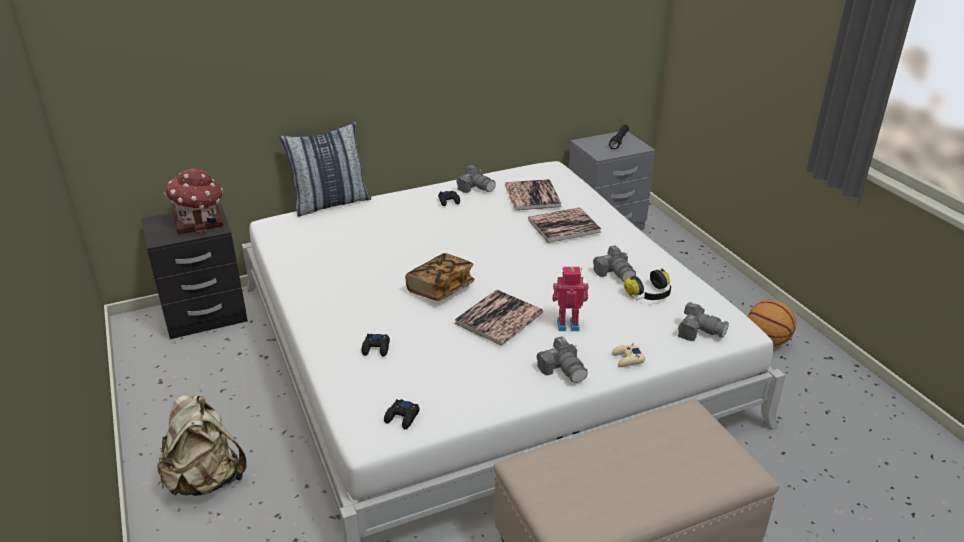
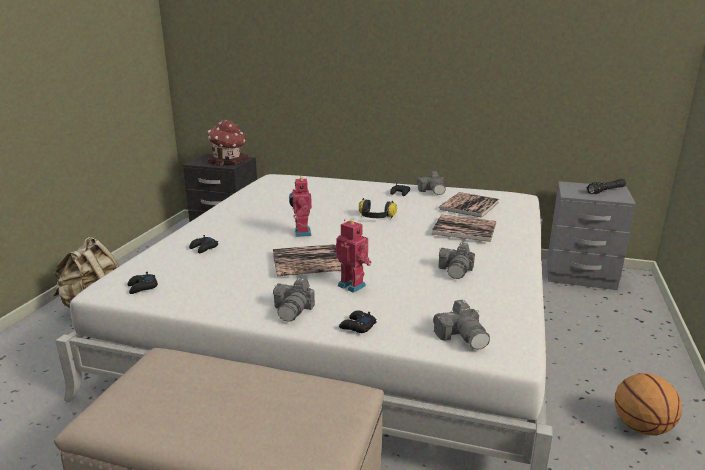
camera: 40 degrees right, 10 degrees down
(331, 203) = (324, 176): pillow -> none
(440, 289) = (301, 233): book -> toy robot
(627, 359) = (357, 326): beige game controller -> black game controller
(650, 295) = (462, 294): headphones -> headphones (375, 218)

